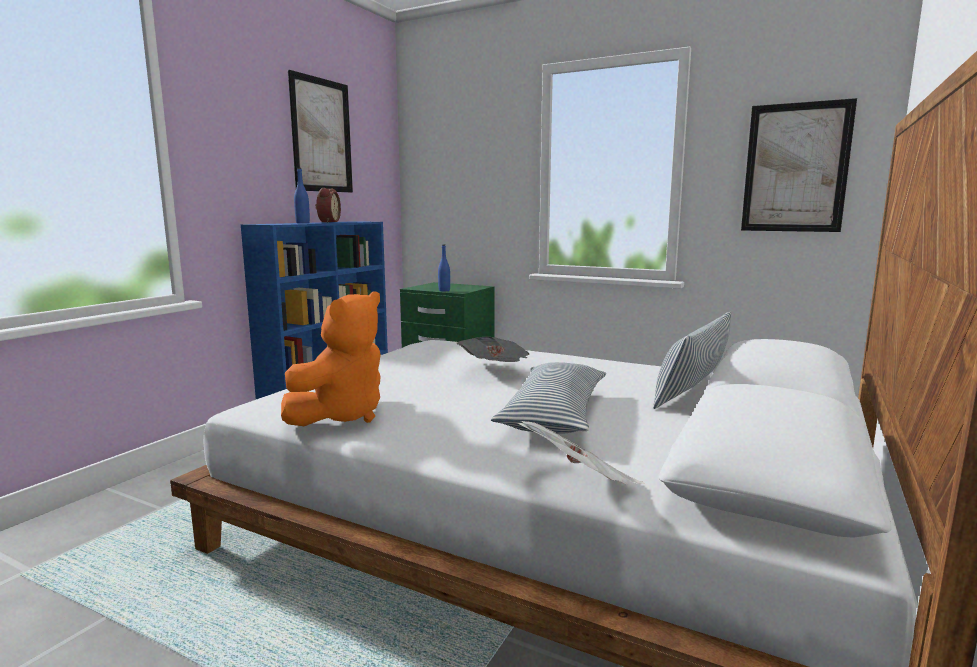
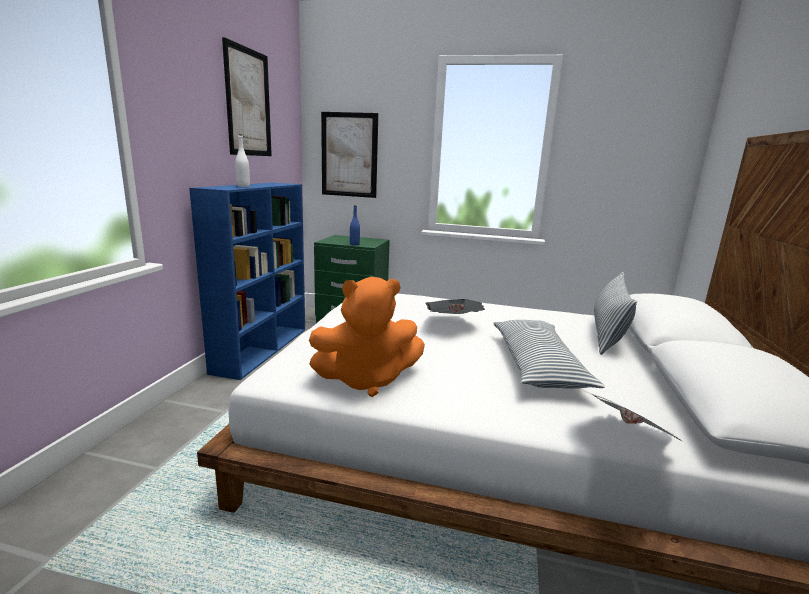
camera: 15 degrees left, 5 degrees up
(302, 223) = (243, 186): blue bottle -> white bottle
(327, 222) = (258, 184): alarm clock -> none
(342, 415) = (366, 380): orange plush toy -> orange plush toy turned 60 degrees clockwise
(795, 168) = (634, 157): picture -> picture (349, 155)

